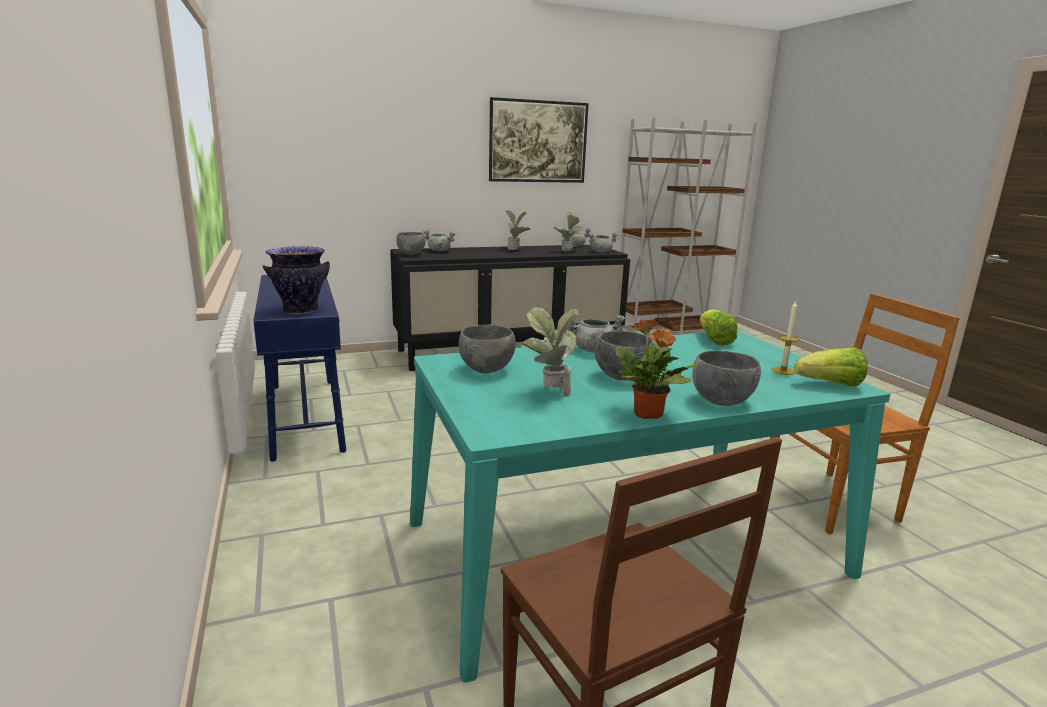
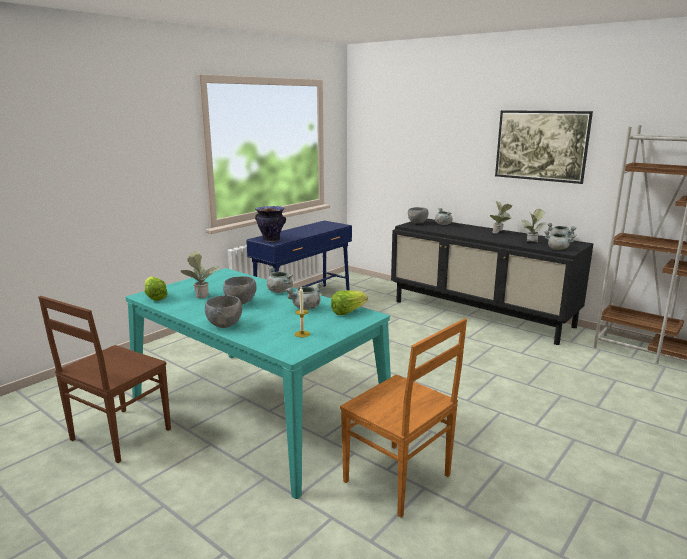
camera: 60 degrees right, 0 degrees up
(487, 369) = (220, 281): grey bowl -> none
(648, 414) = (189, 314): potted plant -> none
(681, 352) = (306, 308): none -> grey cooking pot
(831, 385) = (288, 347): lettuce -> lettuce (155, 297)

